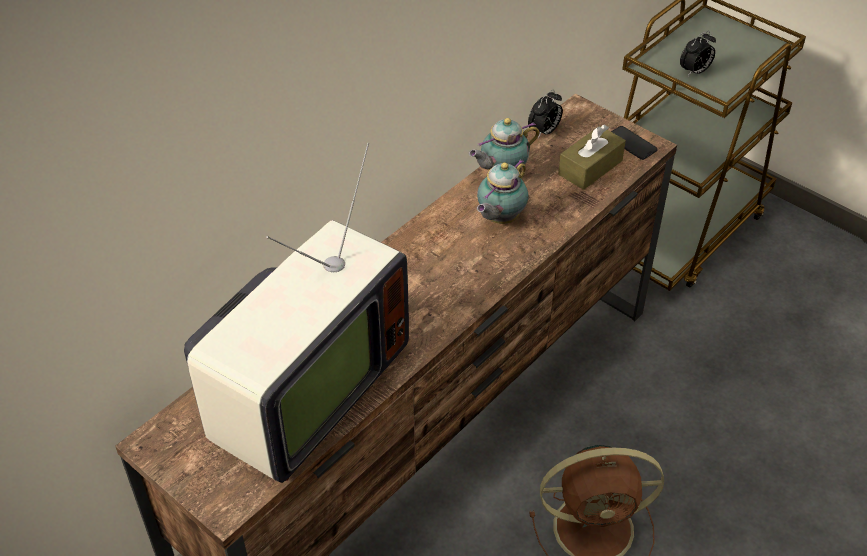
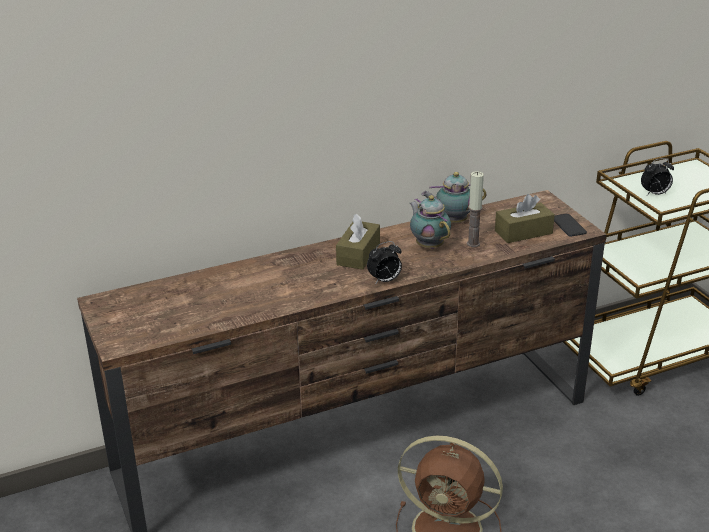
camera: 25 degrees right, 15 degrees down
(301, 395) = (212, 303): television -> none
(427, 258) = (358, 254): none -> brown tissue box
(499, 219) = (429, 245): teapot -> teapot turned 90 degrees clockwise
(544, 132) = (504, 205): alarm clock -> alarm clock (385, 281)
(547, 201) = (473, 243): none -> candle

